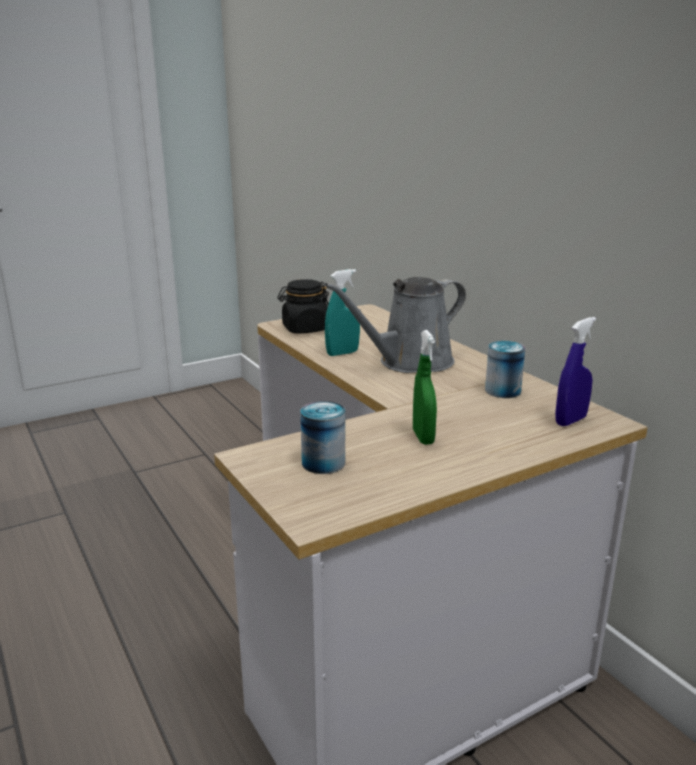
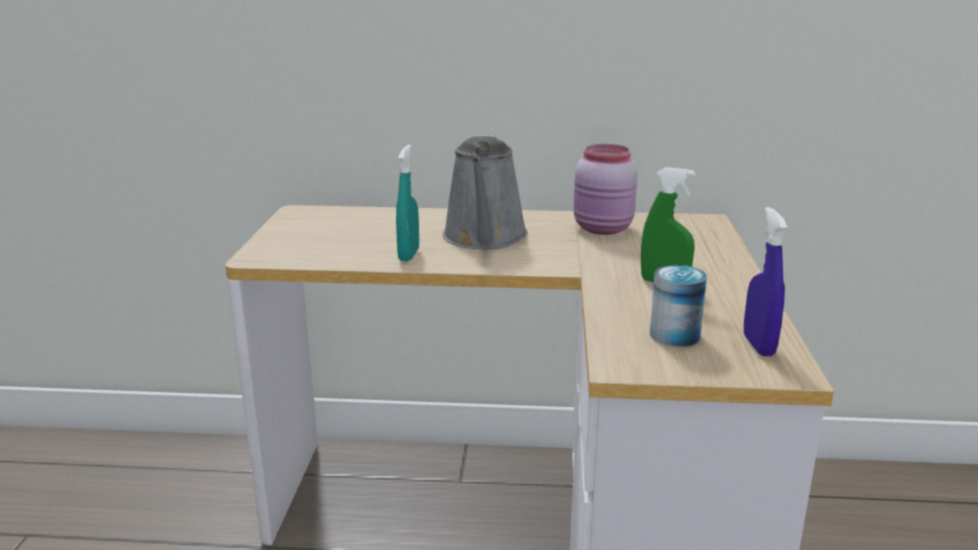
camera: 55 degrees left, 0 degrees up
(305, 329) = (299, 250): black jar -> none
(503, 391) = (603, 229): can -> pink jar
(570, 421) = (691, 229): blue spray bottle -> blue spray bottle (758, 346)

